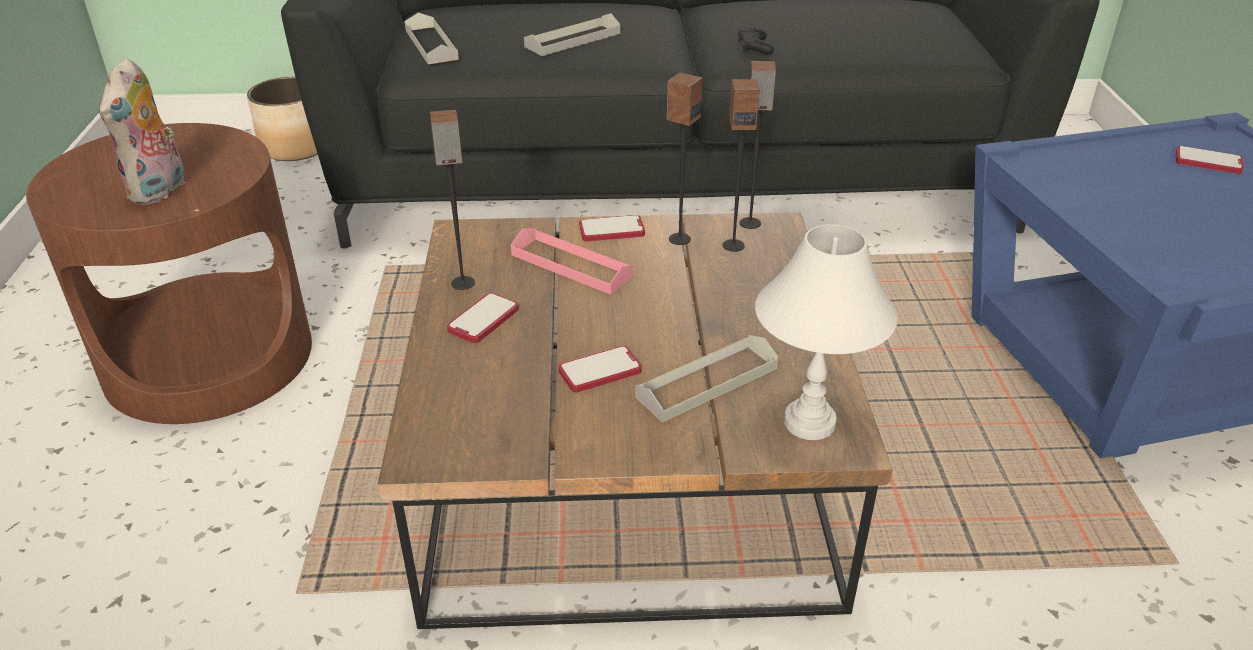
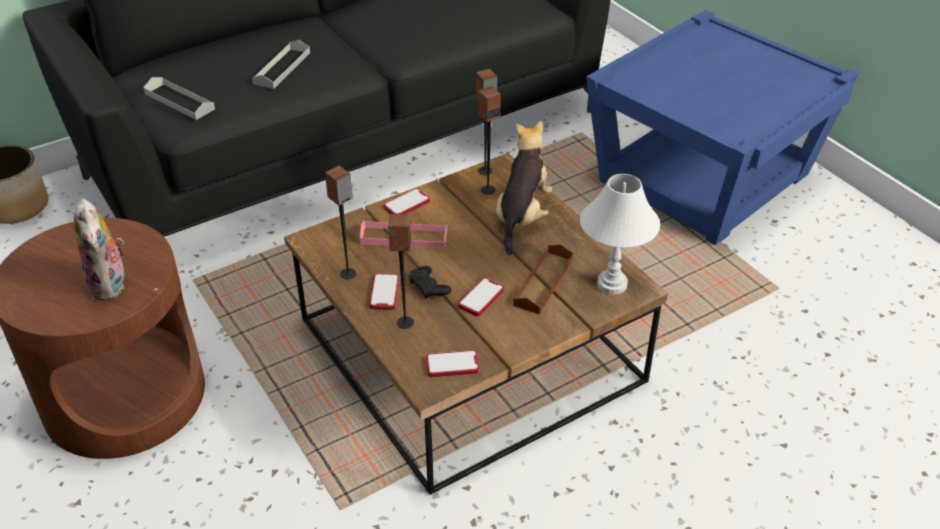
camera: 30 degrees left, 5 degrees up
(679, 239) = (452, 196): speaker -> speaker (404, 322)
(707, 382) = (543, 282): grey tray -> brown tray
(751, 291) = (522, 216): none -> plush toy
(754, 47) = (410, 40): black game controller -> black game controller (429, 287)
(1208, 162) = (709, 50): phone -> phone (452, 365)

